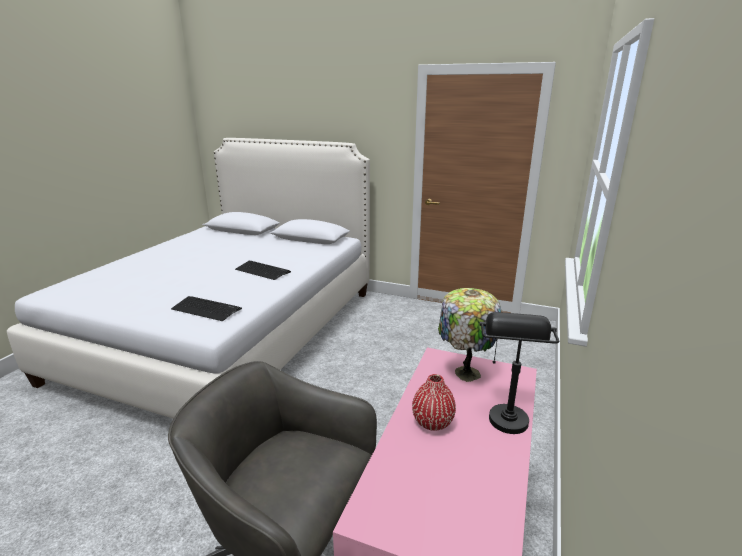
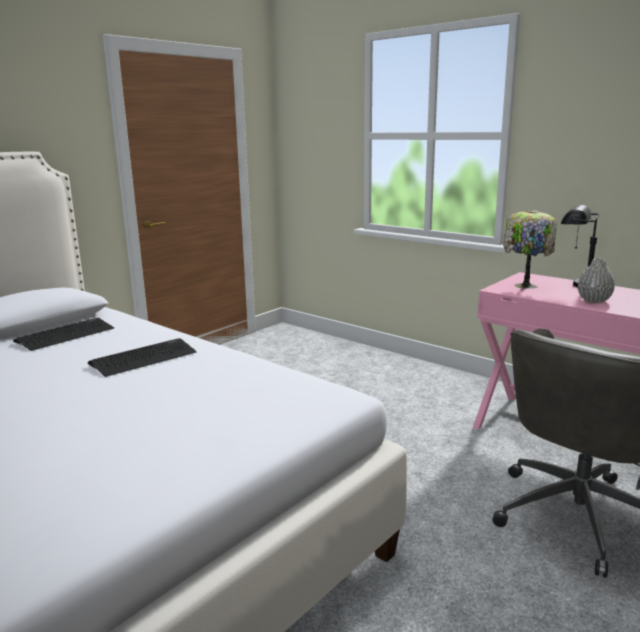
camera: 70 degrees left, 5 degrees down
(206, 309) = (262, 398): keyboard -> keyboard (66, 335)
(432, 422) = (594, 300): red vase -> grey vase

